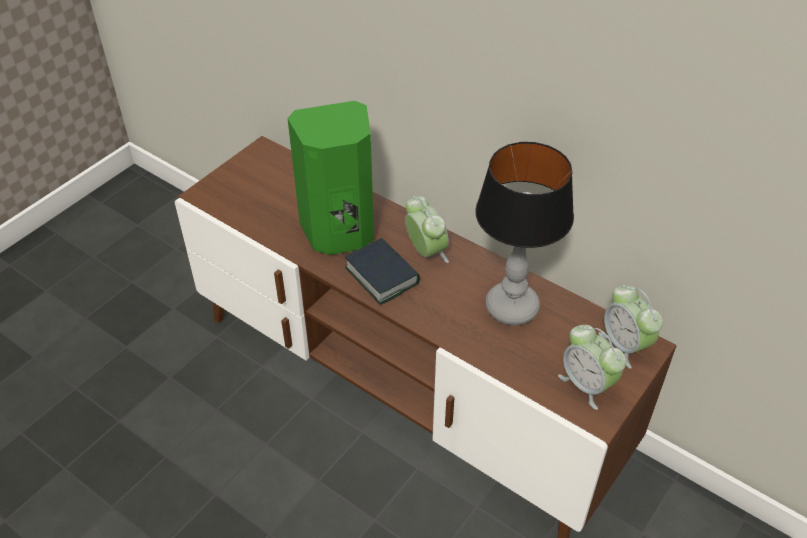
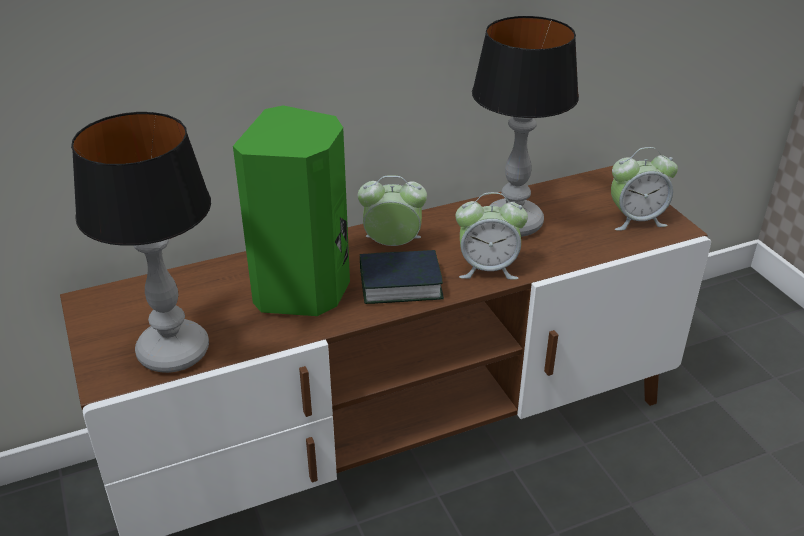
camera: 60 degrees left, 10 degrees down
(240, 207) = (172, 353): none -> table lamp
(625, 345) = (603, 185): alarm clock -> alarm clock (488, 268)

